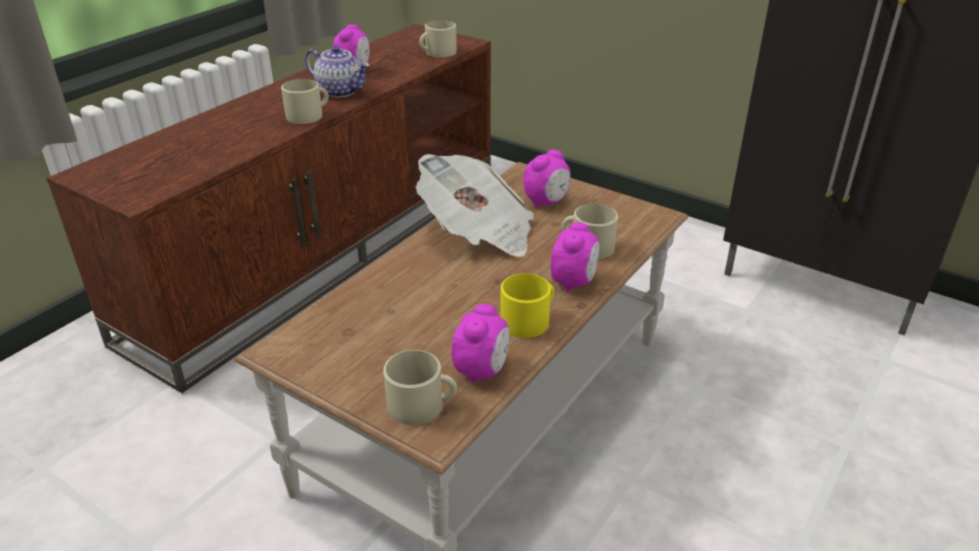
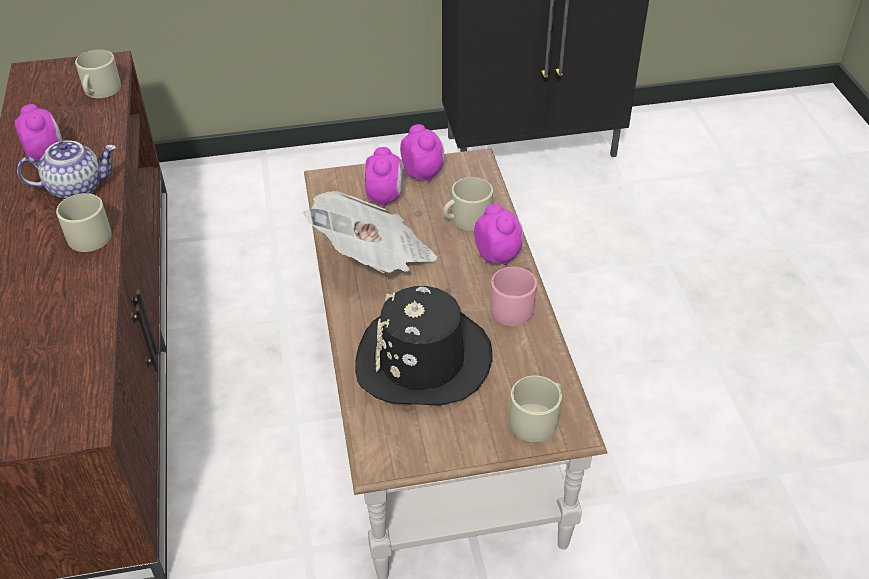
camera: 45 degrees left, 10 degrees up
(406, 311) = (423, 360): none -> black hat
(482, 370) = (536, 365): alarm clock -> alarm clock (423, 173)
(529, 320) = (512, 305): yellow mug -> pink mug

